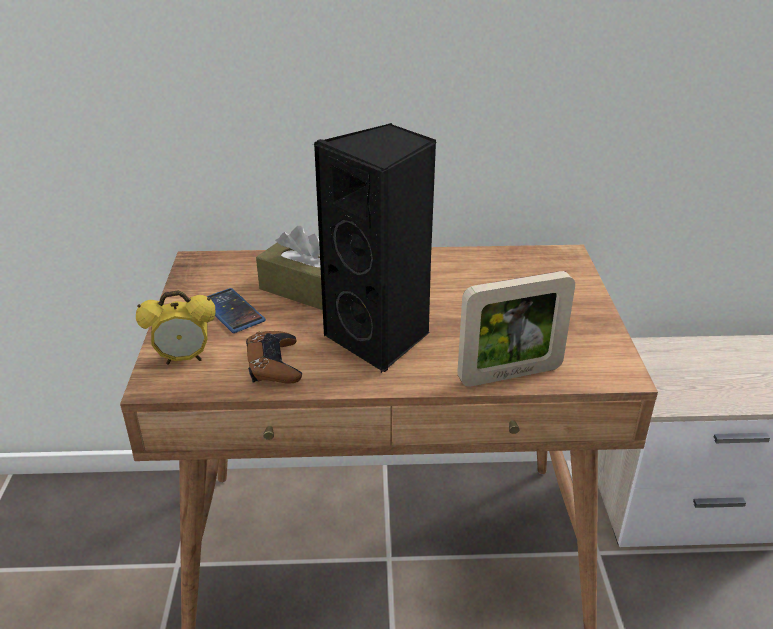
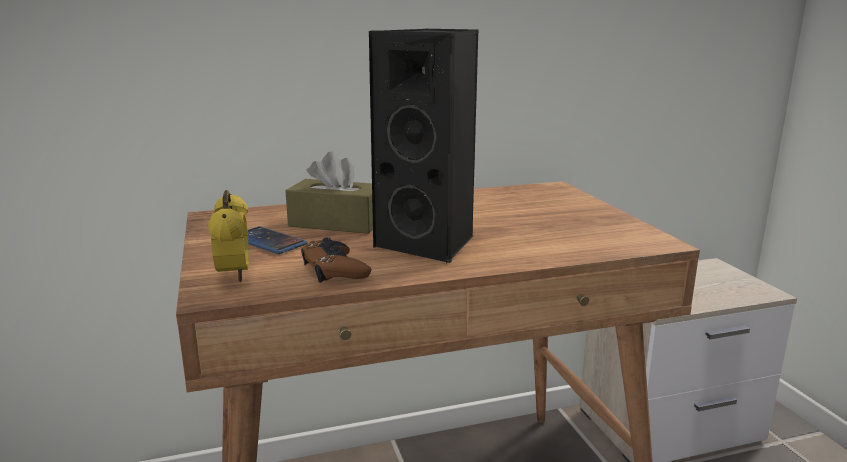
camera: 15 degrees left, 15 degrees down
(184, 359) = (234, 275): alarm clock -> alarm clock turned 75 degrees counterclockwise
(510, 374) = (566, 252): picture frame -> none

